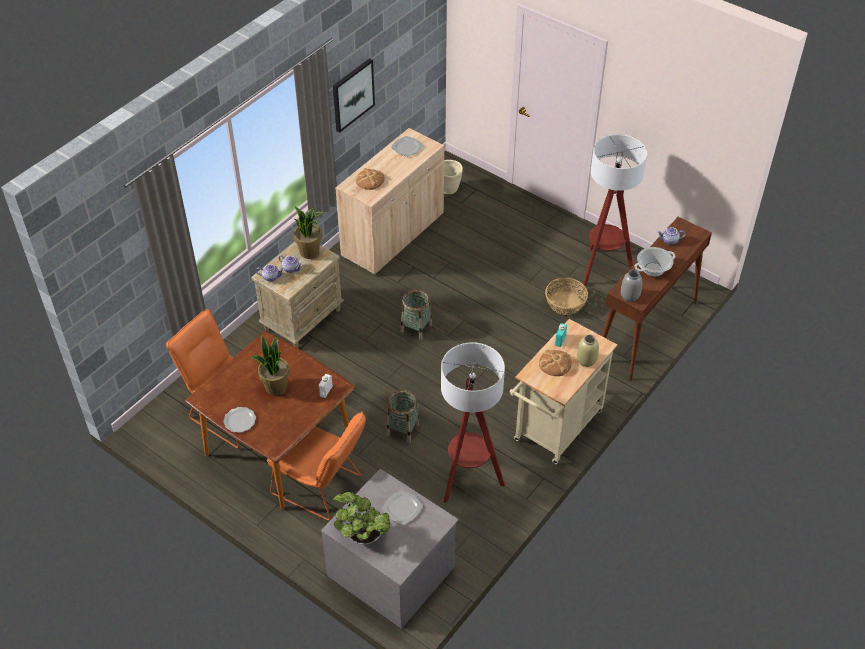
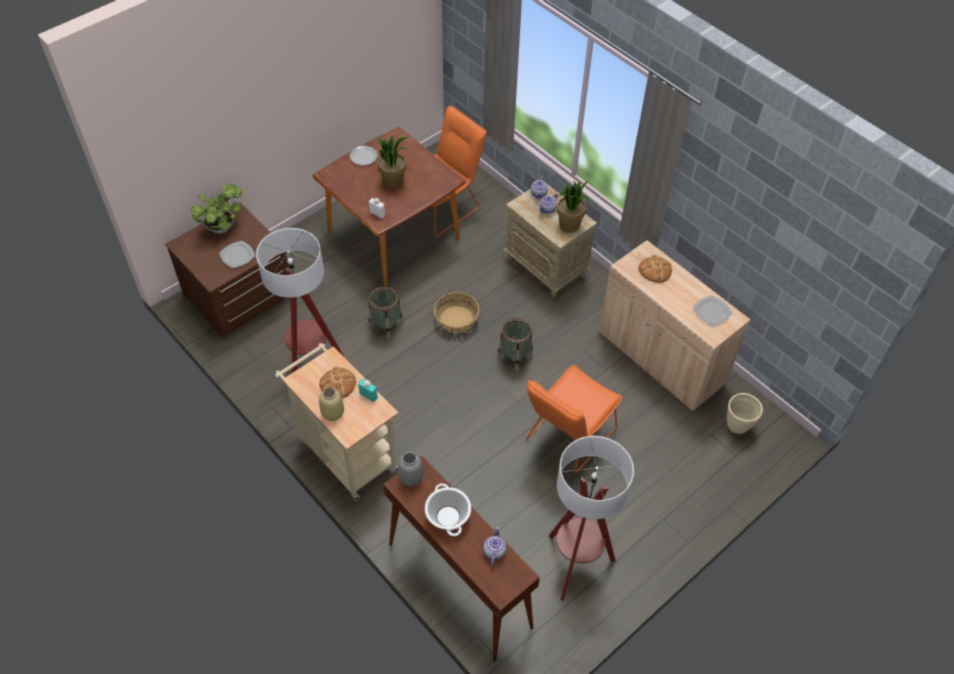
camera: 100 degrees right, 5 degrees up
(322, 487) = (340, 259): orange chair -> orange chair (567, 438)
(352, 94) = (721, 204): picture -> none
(392, 569) = (239, 295): grey dresser -> brown dresser
(565, 303) = (523, 507): basket -> basket (456, 320)

